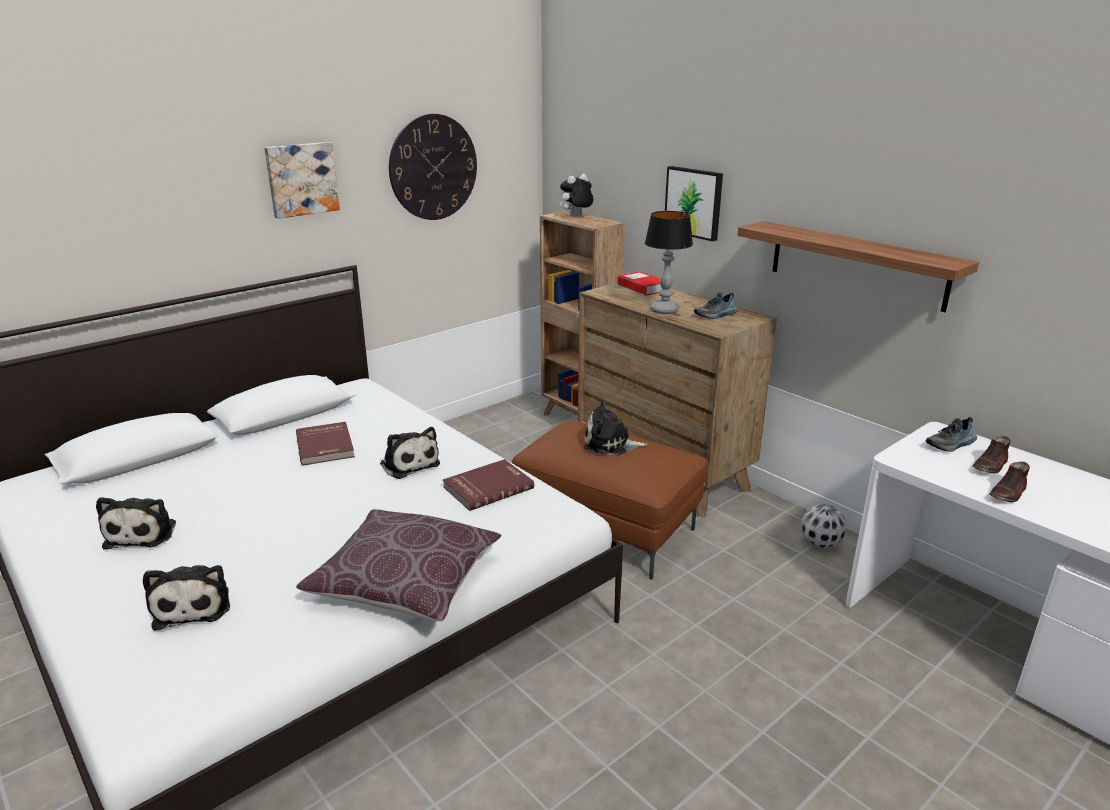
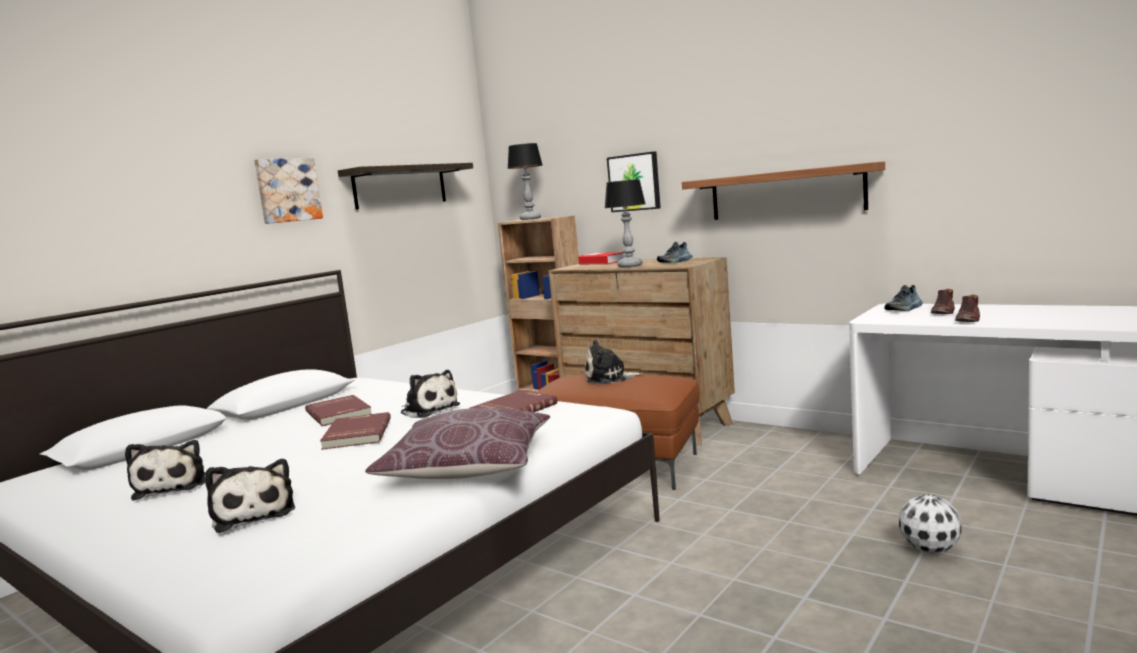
camera: 10 degrees left, 15 degrees down
(326, 491) = (356, 434): none -> red book
(433, 167) = (400, 186): wall clock -> shelf
(576, 217) = (530, 219): plush toy -> table lamp
(821, 544) = (811, 444): football -> football (931, 550)

